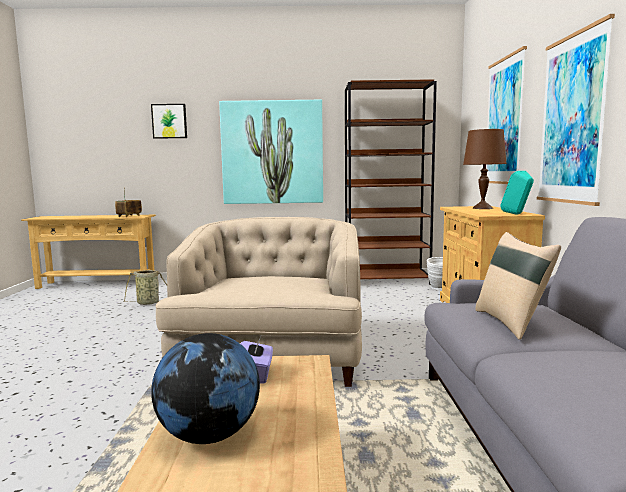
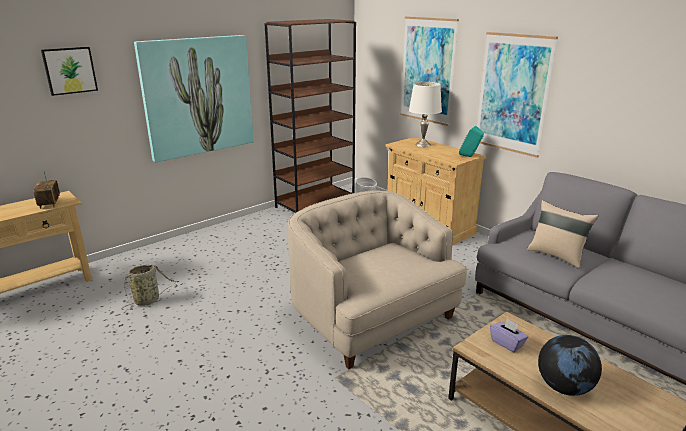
camera: 40 degrees left, 15 degrees up
(482, 208) = (422, 145): brown table lamp -> white table lamp

